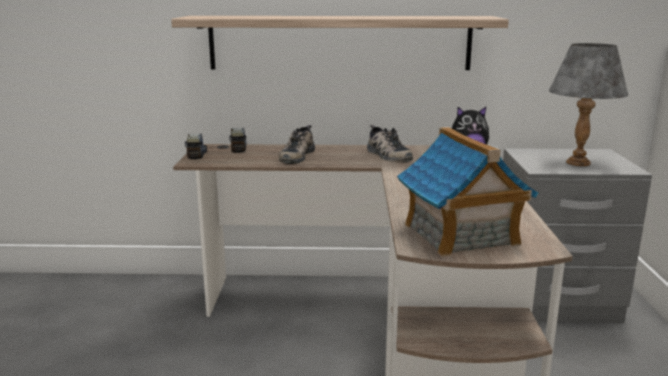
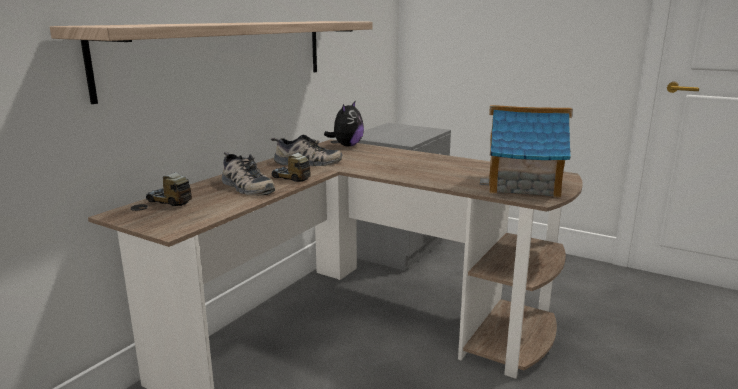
camera: 60 degrees left, 0 degrees up
(197, 155) = (146, 223): toy truck -> toy truck (291, 178)
(578, 163) = (407, 133): grey table lamp -> none

